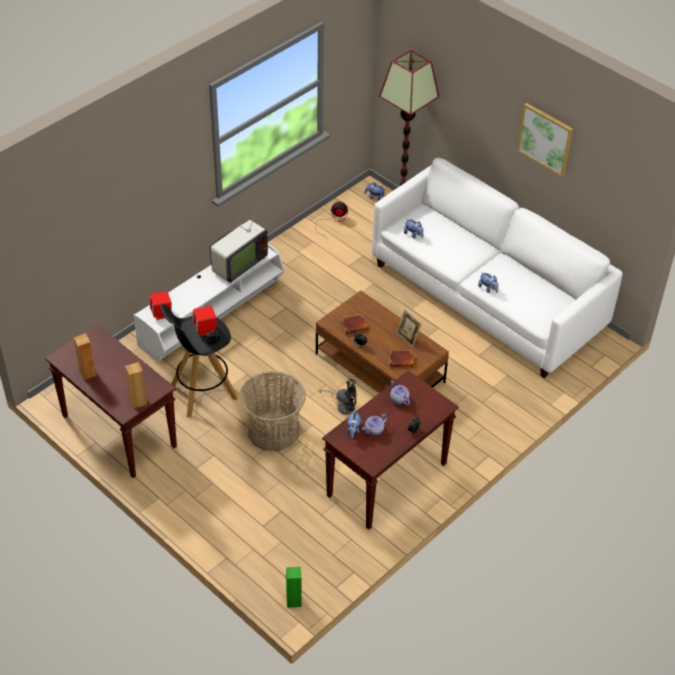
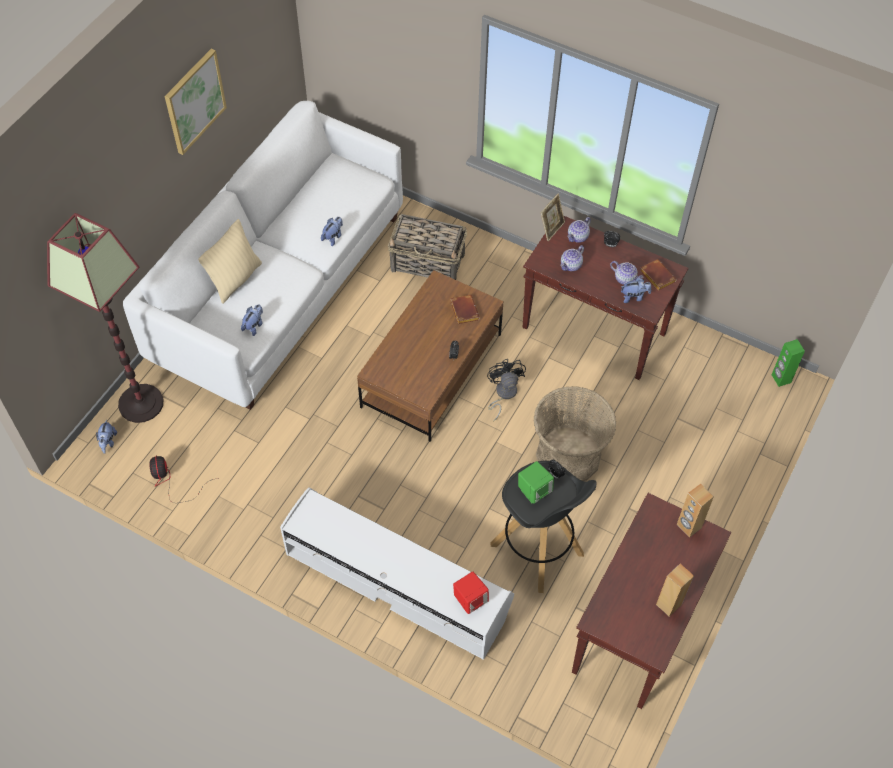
camera: 105 degrees left, 10 degrees up
(205, 329) = (534, 490): red speaker -> green speaker
(237, 265) = (346, 532): television -> none
(354, 325) = (422, 368): brown book -> brown book (656, 277)
(407, 338) = (425, 311): picture frame -> picture frame (551, 229)
(428, 412) = (578, 237): none -> teapot
(459, 231) = (235, 279): none -> beige pillow
(489, 388) = (428, 263): none -> basket

